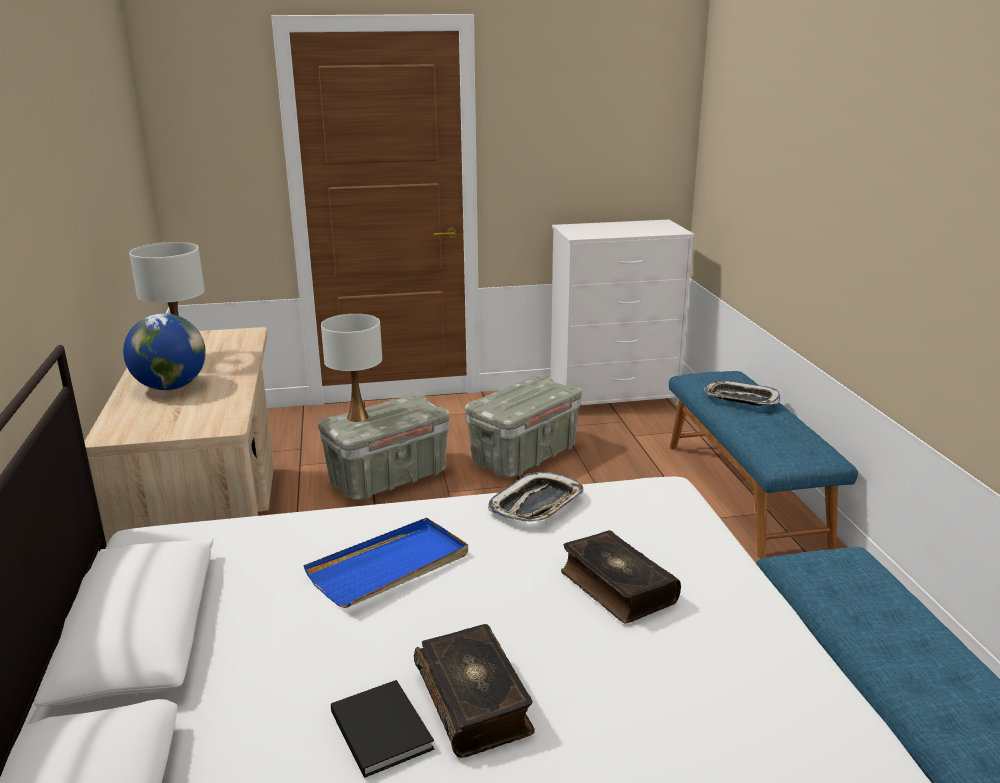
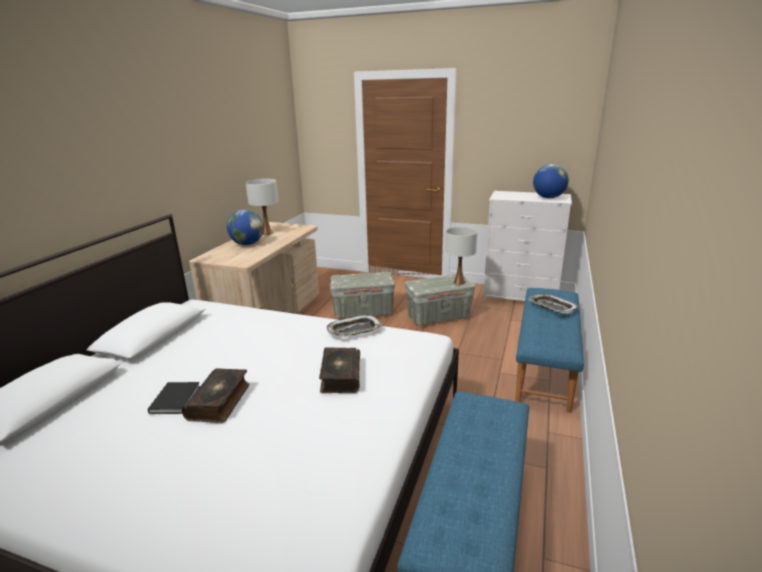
camera: 30 degrees right, 0 degrees up
(357, 417) = (348, 277): white table lamp -> white table lamp (459, 282)
(390, 567) = (260, 339): blue tray -> none
(650, 228) = (548, 197): none -> globe

